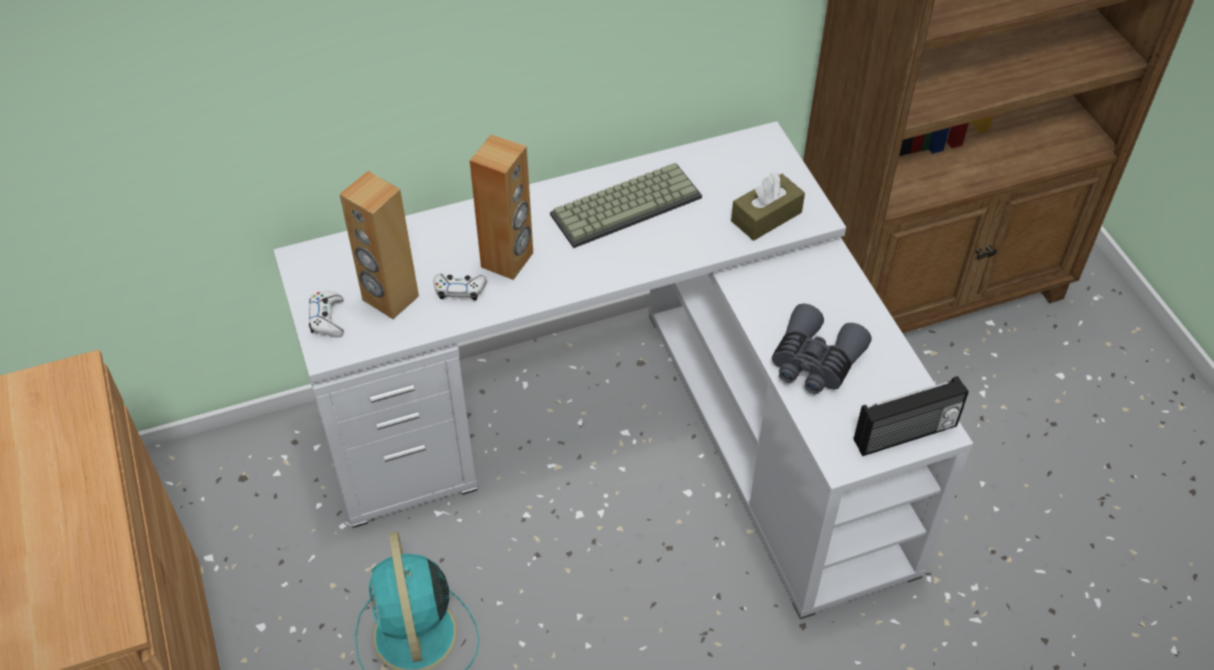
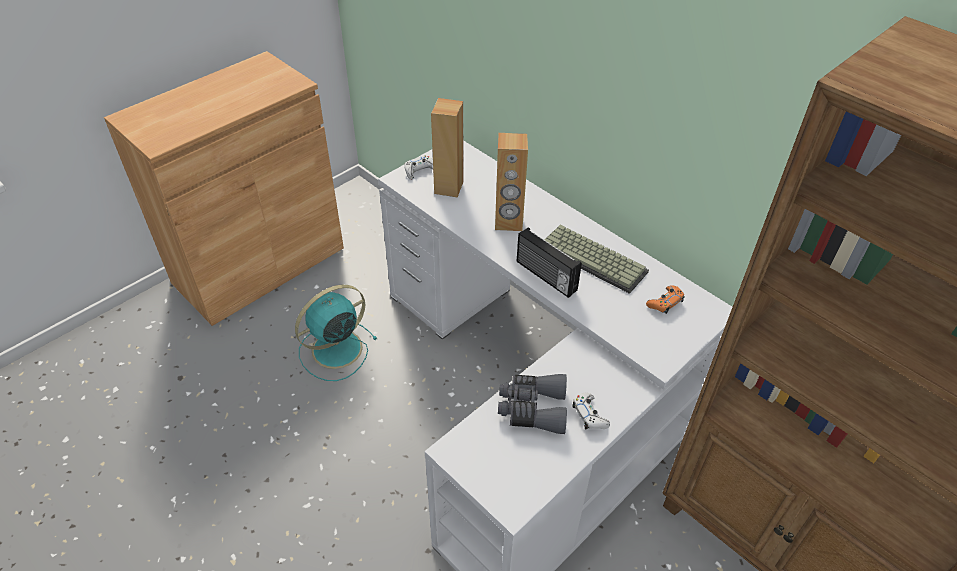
camera: 65 degrees right, 5 degrees down
(460, 290) = (472, 211): white game controller -> white game controller (589, 415)
(732, 174) = (665, 302): none -> orange game controller
(766, 216) = (639, 333): brown tissue box -> none
(906, 435) = (496, 485): radio -> radio (545, 276)

